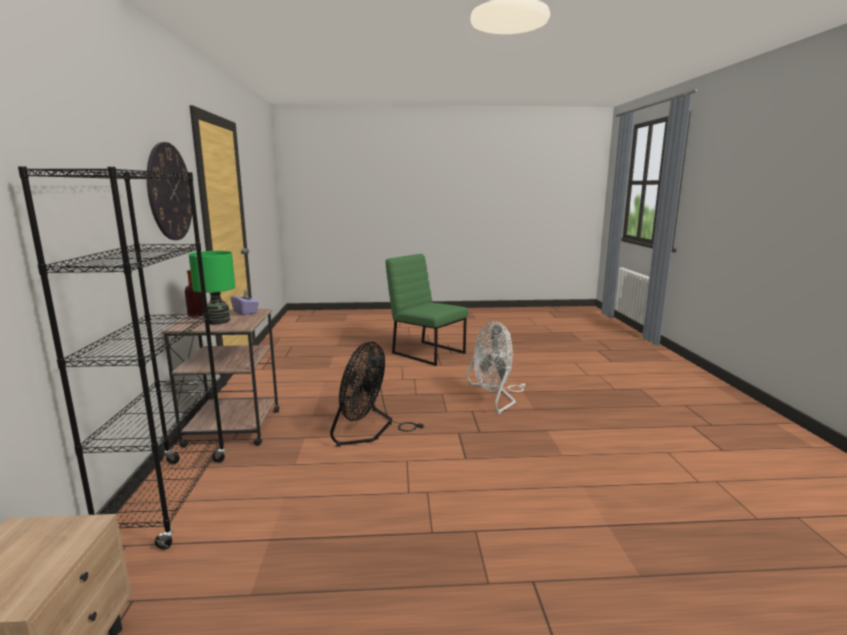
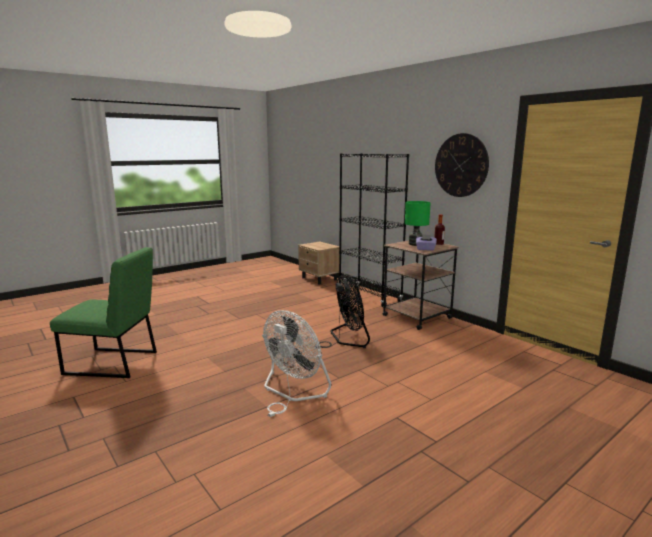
camera: 145 degrees right, 0 degrees up
(427, 352) = (451, 438): green chair -> green chair (113, 363)

